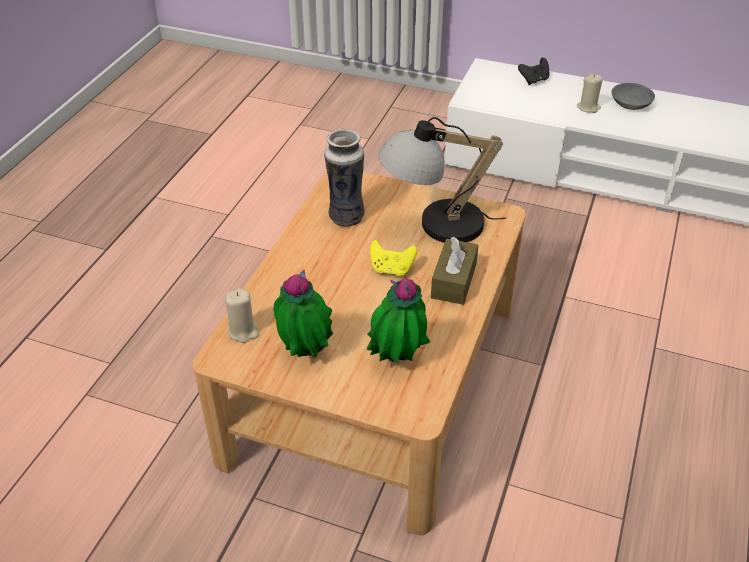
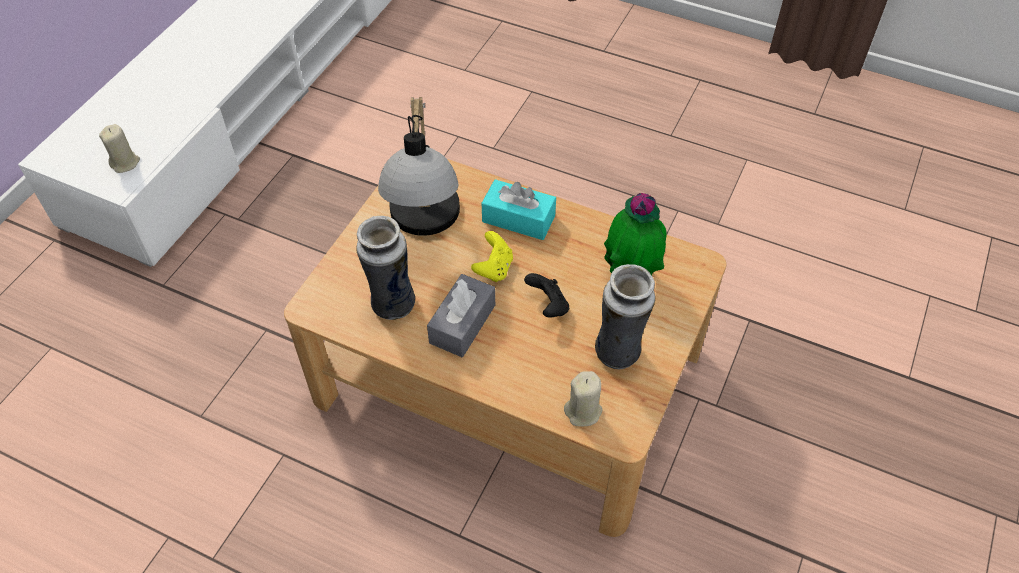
camera: 85 degrees left, 10 degrees up
(304, 353) = (618, 353): potted plant -> vase
(330, 255) = (462, 324): none -> grey tissue box
(453, 281) = (518, 219): brown tissue box -> turquoise tissue box
(534, 80) = (104, 116): black game controller -> black game controller (548, 306)
(588, 107) = (186, 82): beige candle -> beige candle (125, 163)
(629, 104) = (192, 48): grey bowl -> none

